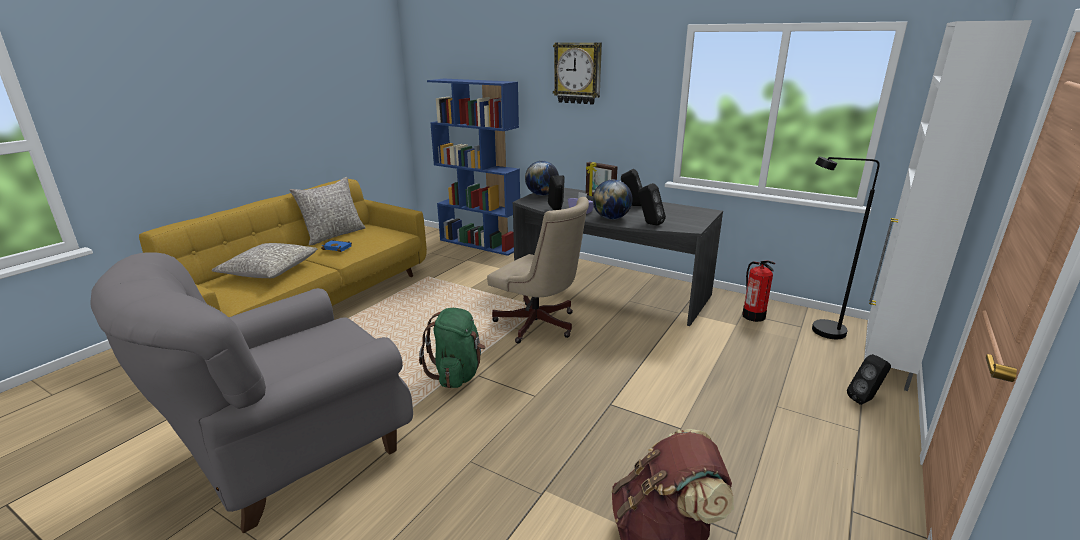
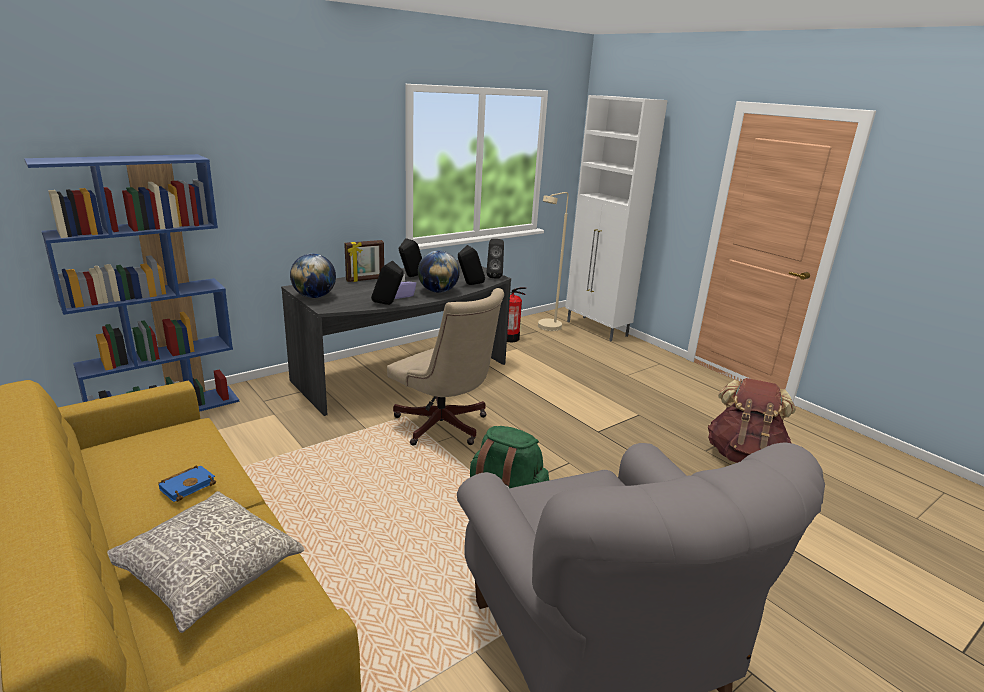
camera: 70 degrees left, 0 degrees up
(333, 235) = (101, 487): grey pillow -> none
(540, 326) = (444, 428): beige office chair -> beige office chair turned 75 degrees clockwise
(578, 73) = (287, 138): wall clock -> none
(819, 331) = (546, 328): black floor lamp -> beige floor lamp
(865, 400) = (631, 349): black speaker -> black speaker (494, 276)

